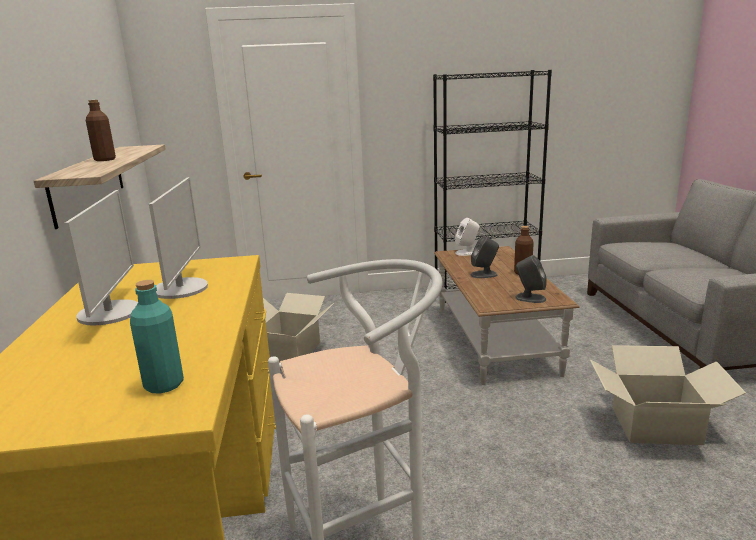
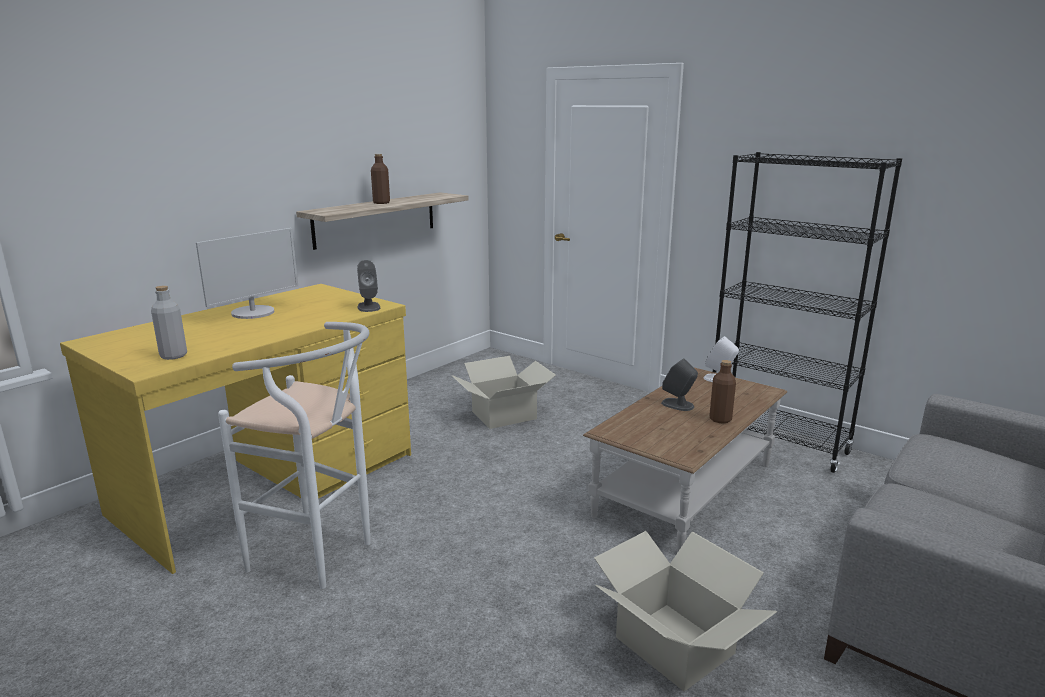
camera: 45 degrees right, 0 degrees up
(164, 384) = (173, 356): turquoise bottle -> grey bottle
(181, 288) = (311, 311): monitor -> none
(530, 298) = (661, 442): grey speaker -> grey speaker (368, 307)

